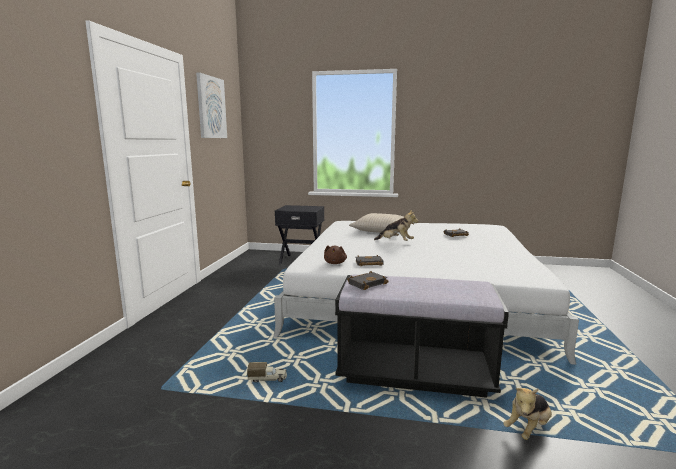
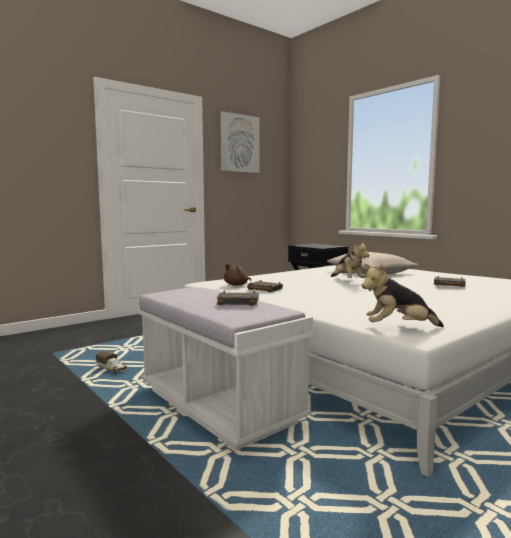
camera: 40 degrees right, 5 degrees down
(367, 283) = (182, 291): black book -> black book (239, 302)
(414, 373) = (218, 406): black bench -> white bench
(528, 428) = (215, 491): plush toy -> plush toy (398, 328)

